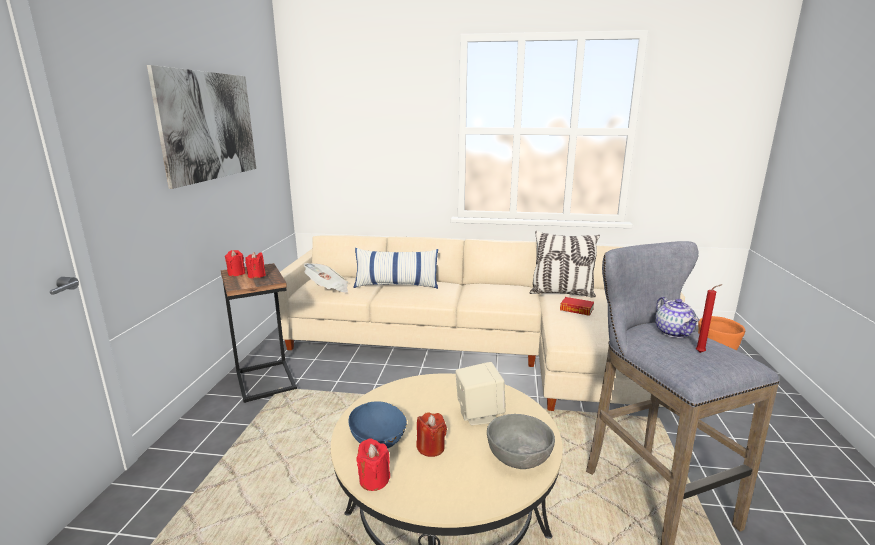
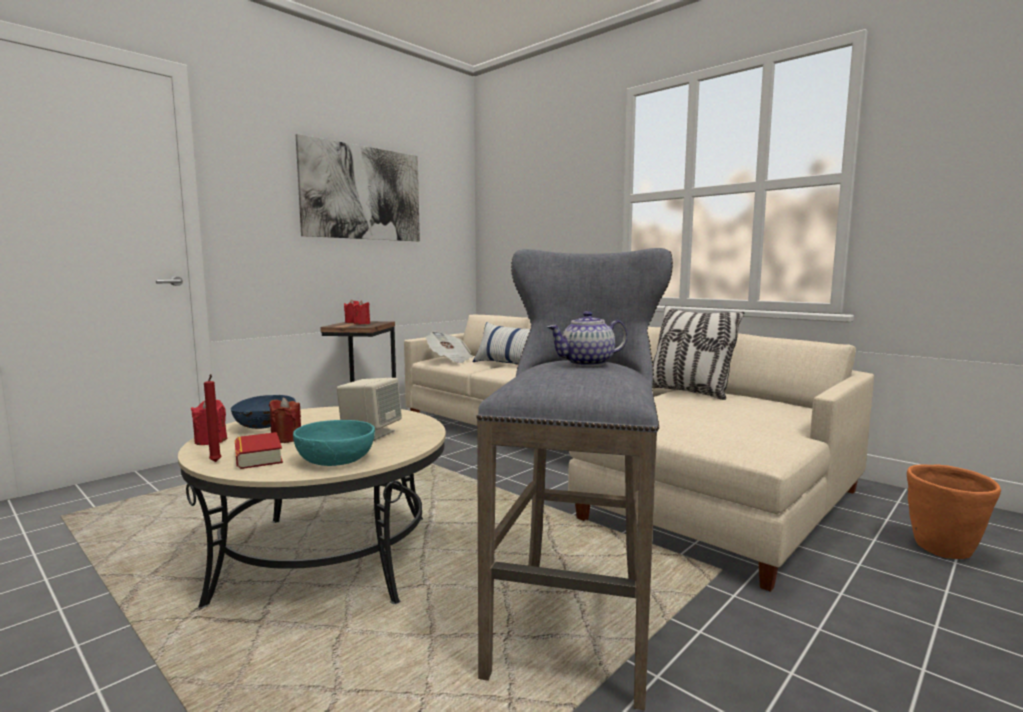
camera: 35 degrees right, 10 degrees down
(518, 455) = (336, 459): grey bowl -> turquoise bowl
(576, 309) = (670, 403): book -> book (258, 457)
(674, 332) = (587, 363): teapot -> teapot turned 45 degrees clockwise
(701, 353) = (564, 373): red candle -> red candle (216, 462)

